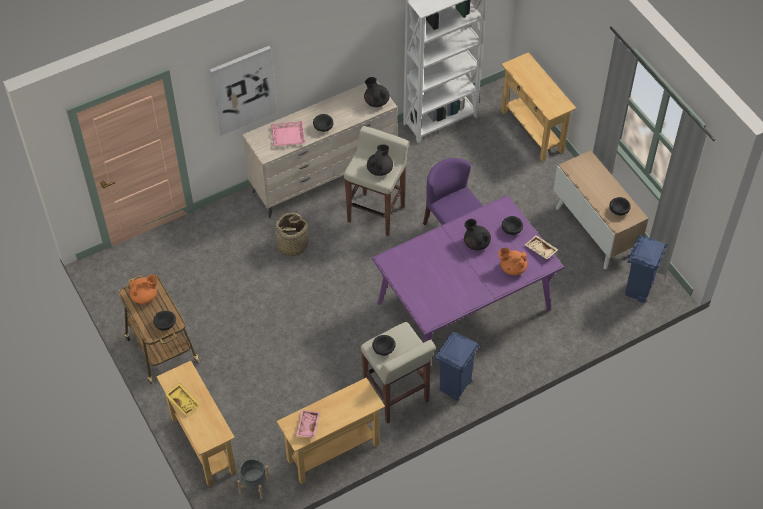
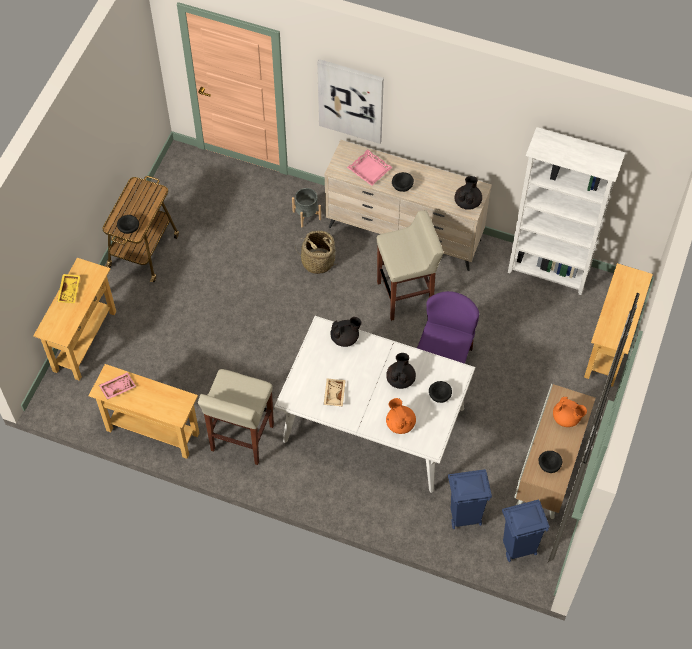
camera: 50 degrees right, 5 degrees up
(145, 296) = (142, 197): orange teapot -> orange teapot (566, 418)
(254, 485) = (78, 400): grey planter -> grey planter (306, 215)
(380, 169) = (405, 256): black teapot -> black teapot (345, 338)
(383, 349) = (228, 386): black bowl -> none
(454, 387) = (287, 474): blue trash can -> blue trash can (464, 517)
(464, 305) = (375, 424): purple dining table -> white dining table
(540, 250) = (439, 432): beige tray -> beige tray (333, 394)

